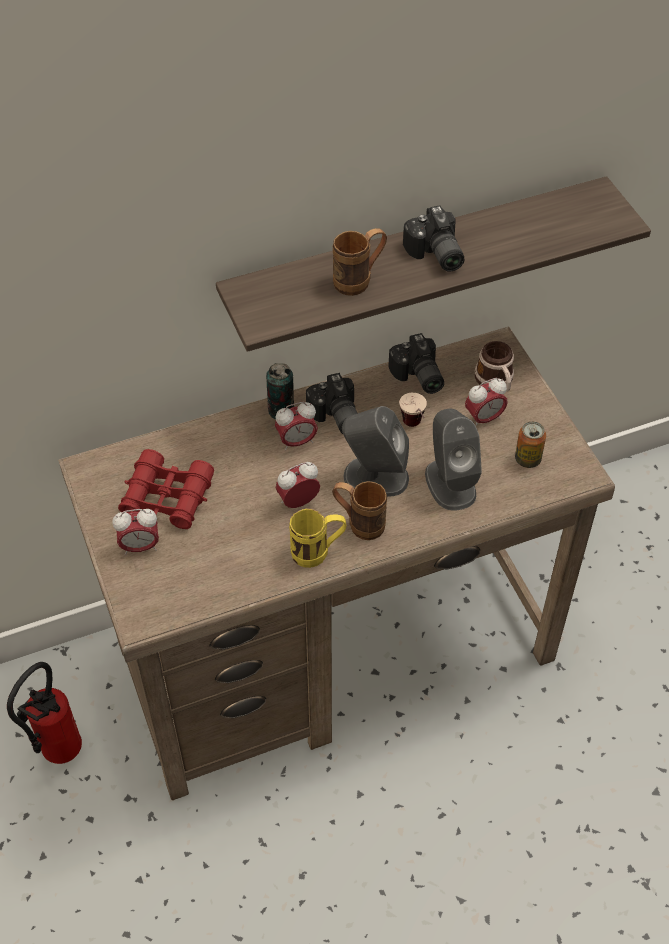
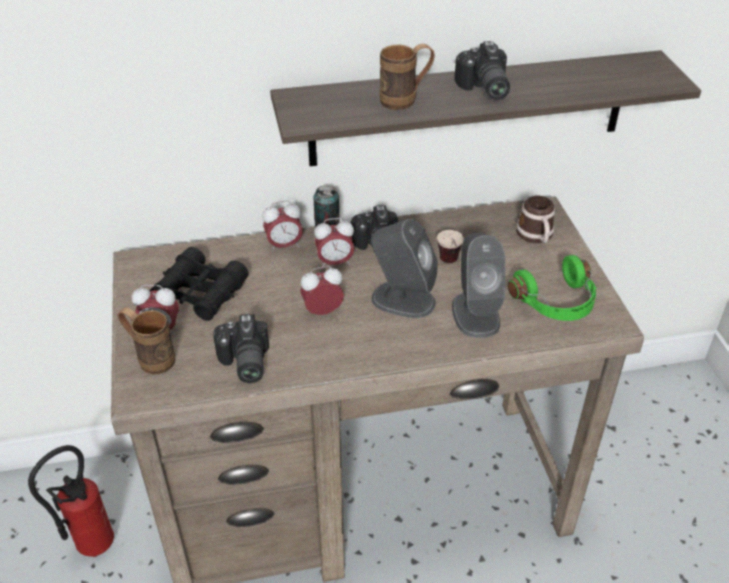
camera: 10 degrees right, 10 degrees down
(167, 497) = (200, 293): red binoculars -> black binoculars
(318, 553) = (330, 357): yellow mug -> none
(359, 523) = (377, 337): brown mug -> brown mug (150, 358)
(417, 377) = (461, 225): camera -> camera (243, 363)
(484, 418) = (519, 264): alarm clock -> alarm clock (284, 245)
(527, 459) = (557, 303): can -> green headphones

